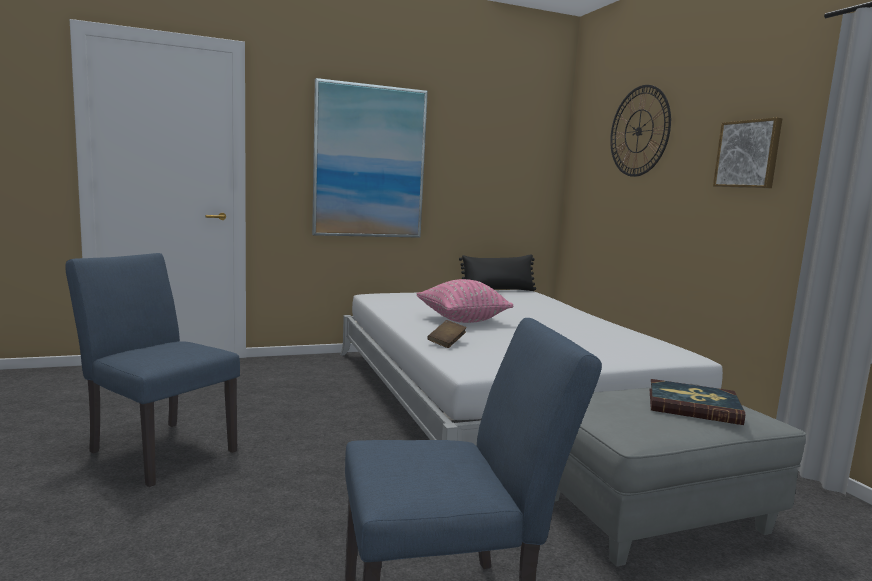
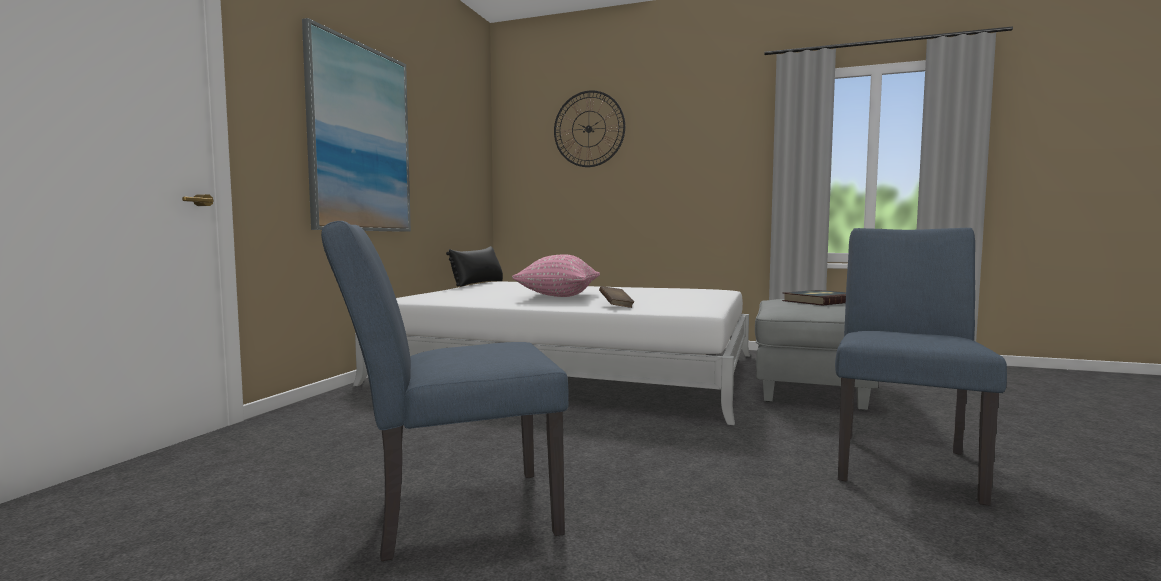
camera: 50 degrees left, 5 degrees down
(748, 154) = (705, 145): picture -> none

